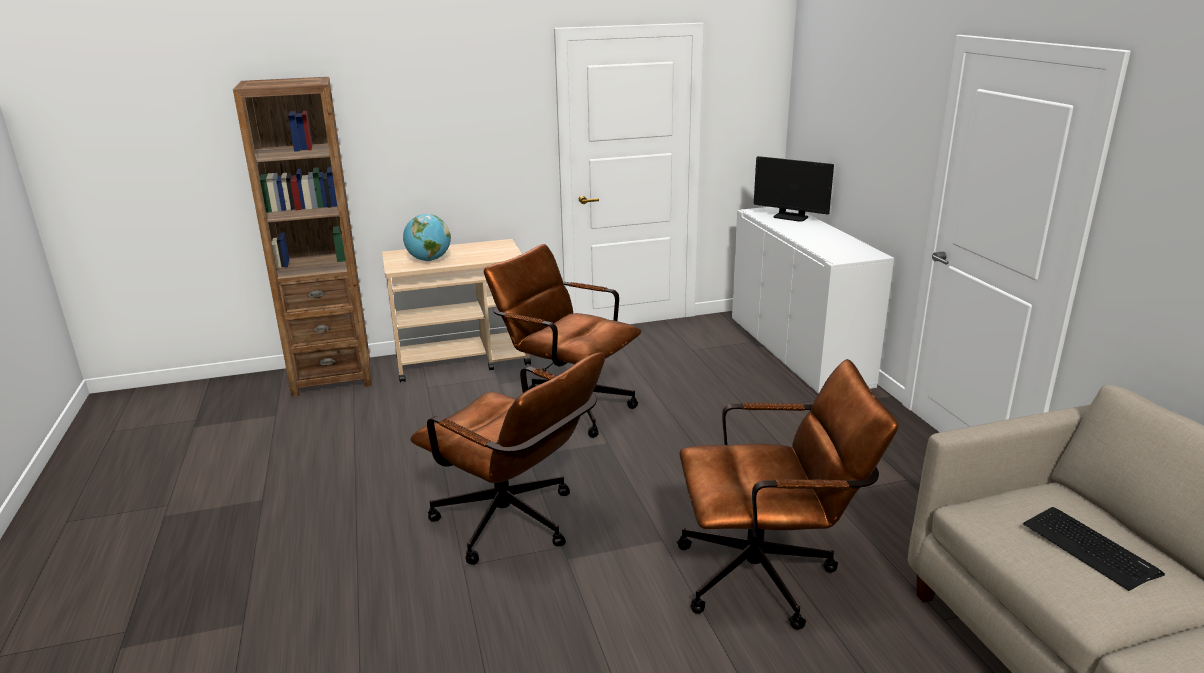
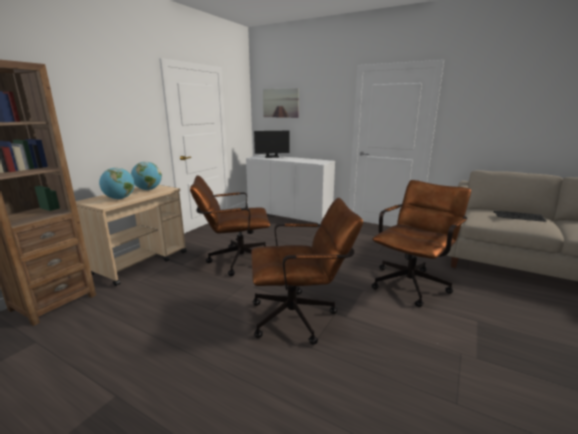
camera: 45 degrees left, 5 degrees down
(485, 251) = (148, 190): none -> globe
(829, 99) = (280, 103): none -> picture

